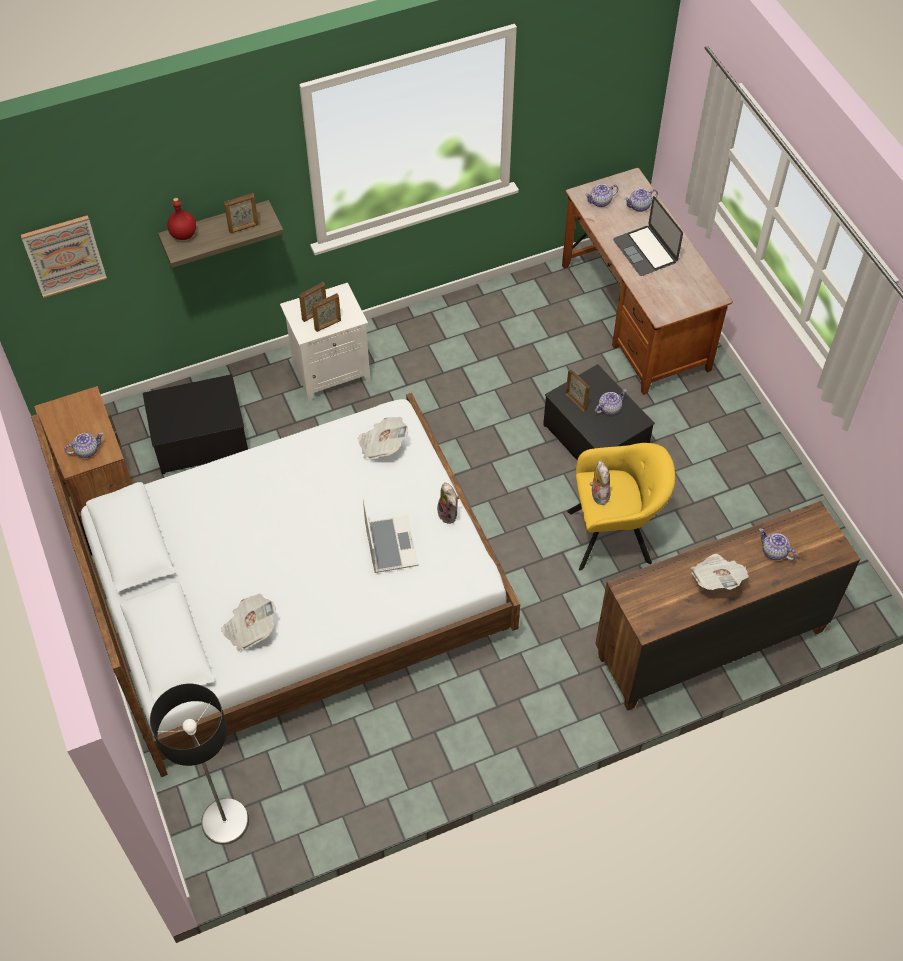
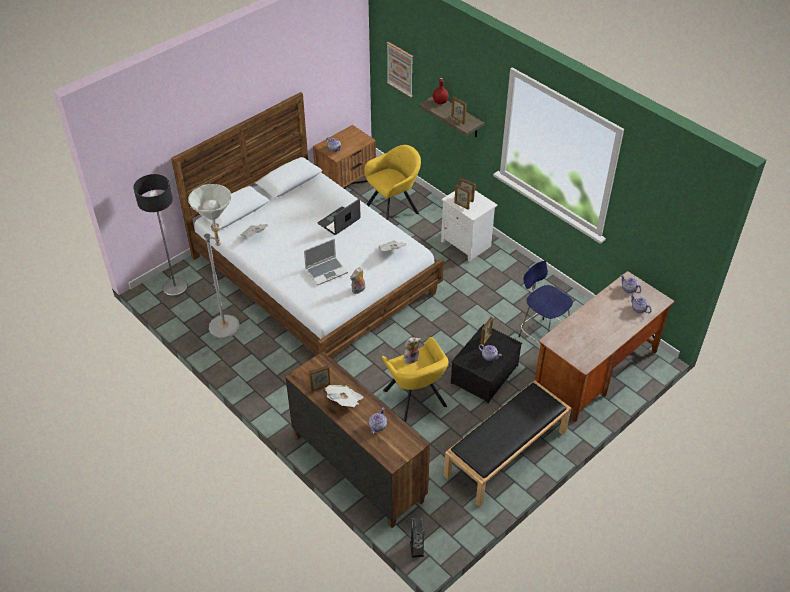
camera: 70 degrees right, 10 degrees down
(201, 438) = (394, 209): storage box -> yellow armchair
(365, 750) = (231, 328): none -> grey floor lamp
(552, 350) = (542, 336): none -> blue stool
(645, 251) = (601, 320): laptop -> laptop (339, 221)
(680, 603) = (320, 387): none -> picture frame
(739, 463) = (505, 454): none -> black bench
(861, 612) = (417, 549): none -> speaker

